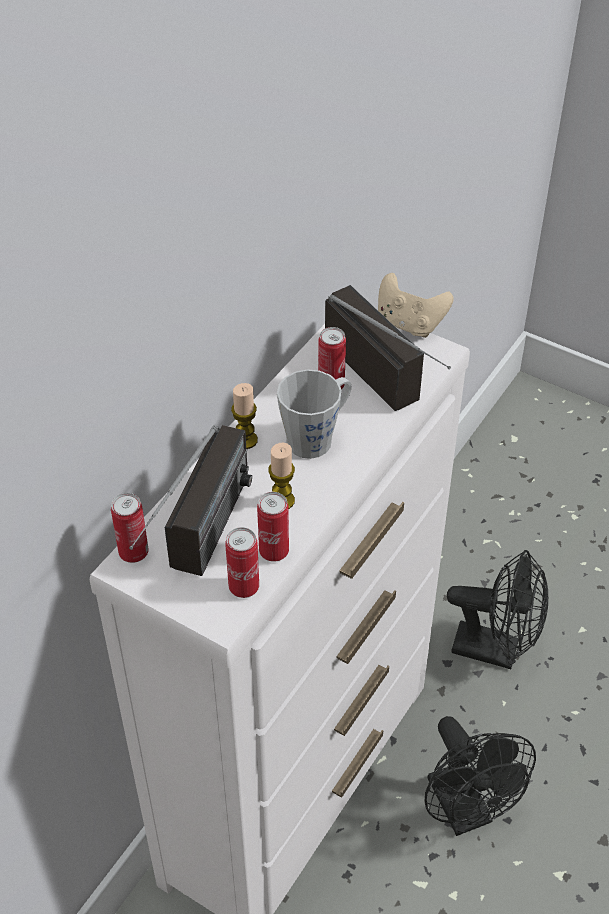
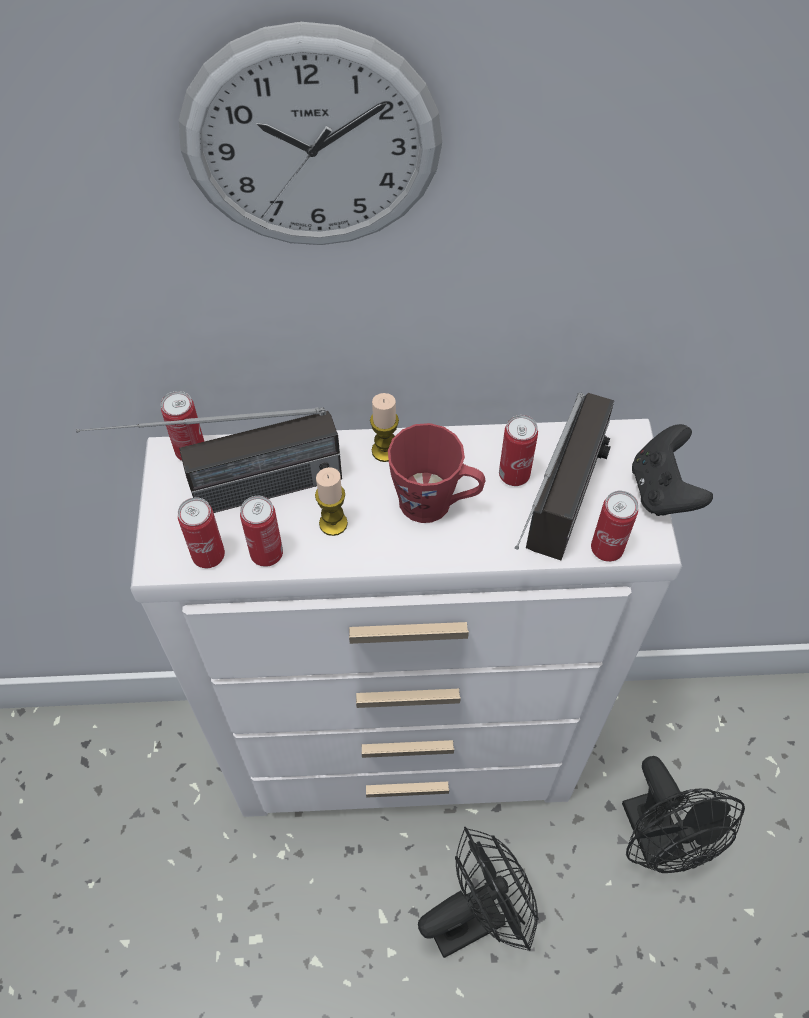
camera: 55 degrees right, 10 degrees up
(156, 207) = (311, 144): none -> wall clock
(316, 437) = (435, 503): grey mug -> red mug
(409, 324) = (662, 491): beige game controller -> black game controller
(429, 374) = (606, 549): none -> can
(465, 811) = (475, 914): black fan -> black fan turned 150 degrees counterclockwise

